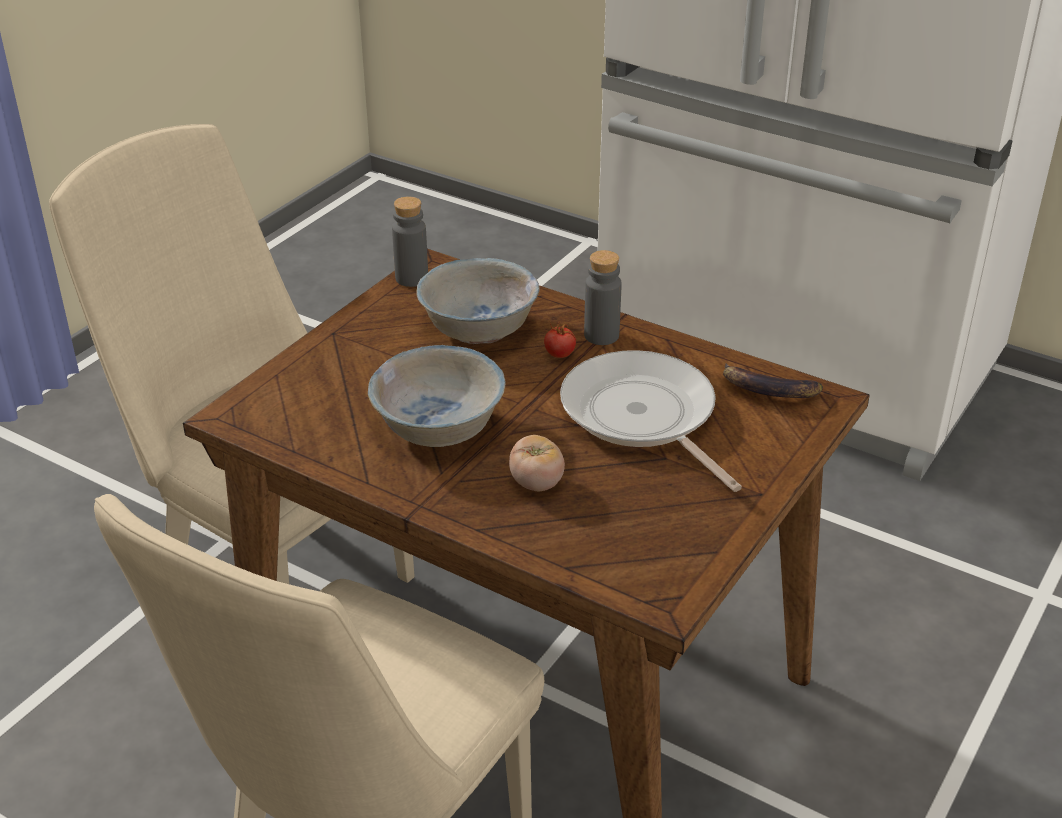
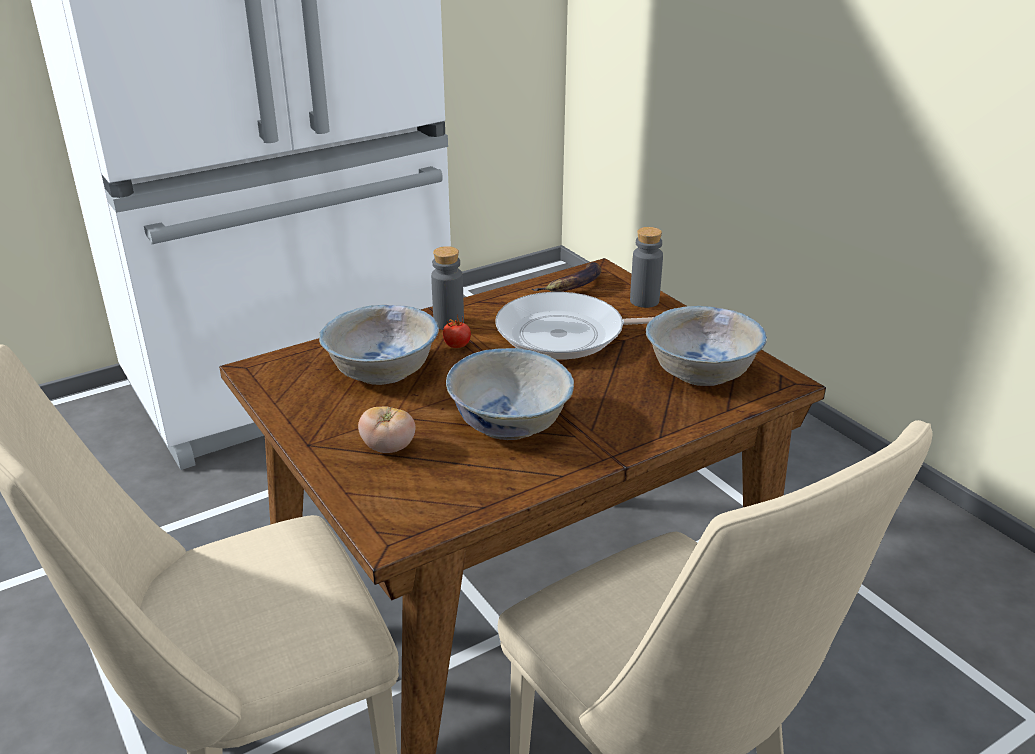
camera: 65 degrees left, 5 degrees down
(411, 278) = (264, 383): grey bottle -> grey bottle (644, 301)
(536, 483) = (619, 397): tomato -> tomato (388, 448)
(638, 531) = (702, 372): none -> white bowl

